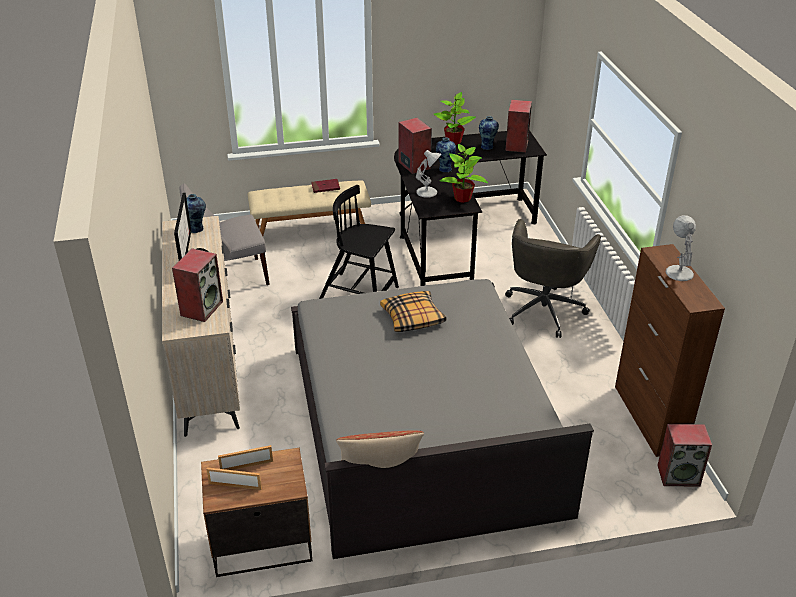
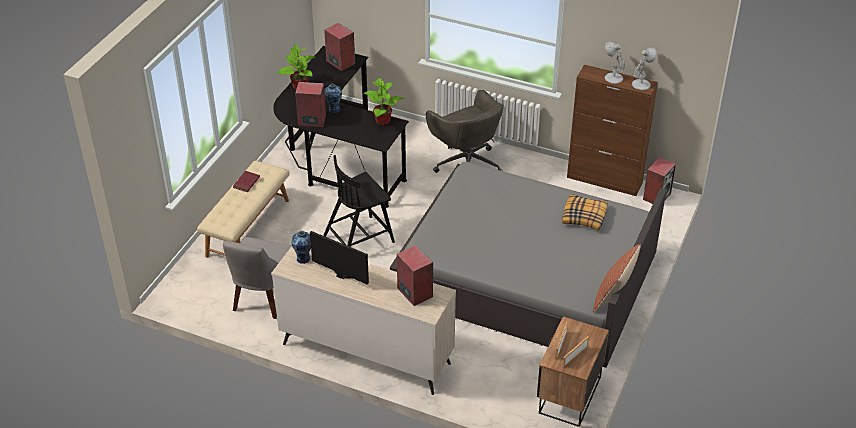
camera: 55 degrees left, 5 degrees up
(412, 318) = (474, 213): pillow -> pillow (584, 217)
(428, 192) = (356, 132): white table lamp -> white table lamp (642, 84)
(487, 146) = (326, 75): vase -> none

